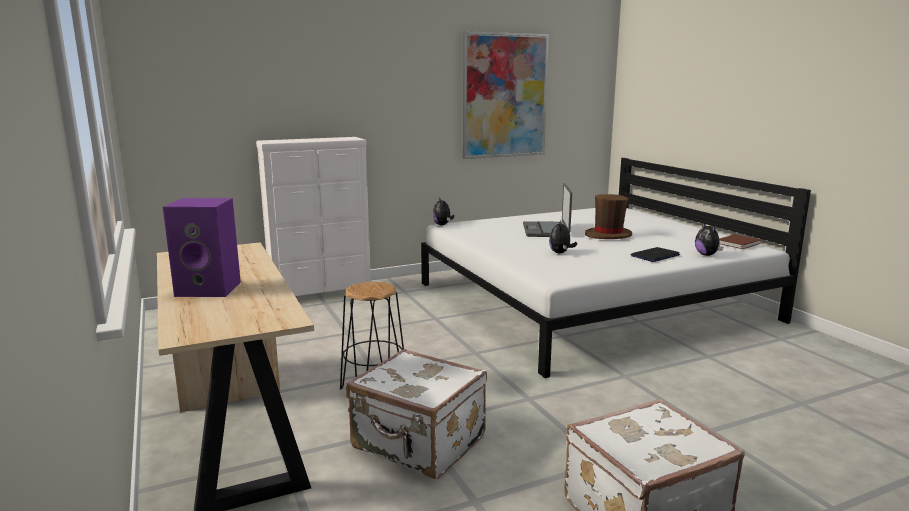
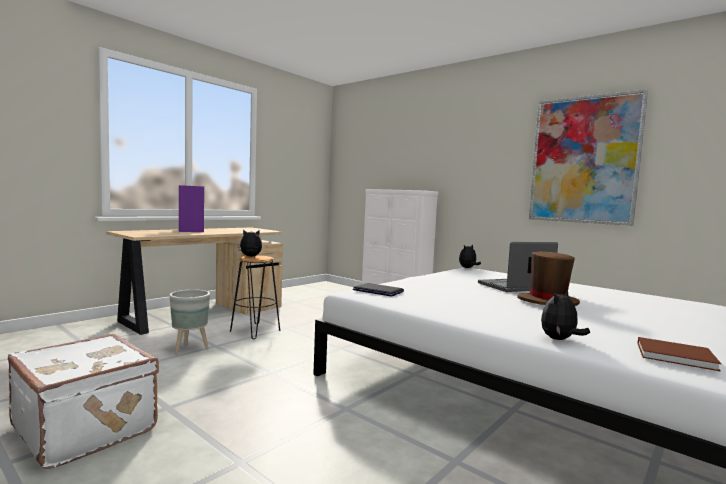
camera: 65 degrees right, 10 degrees down
(418, 444) = (190, 349): white suitcase -> grey planter
(560, 253) = (443, 292): plush toy -> plush toy (250, 256)
(655, 256) = (499, 318): laptop -> laptop (378, 291)

